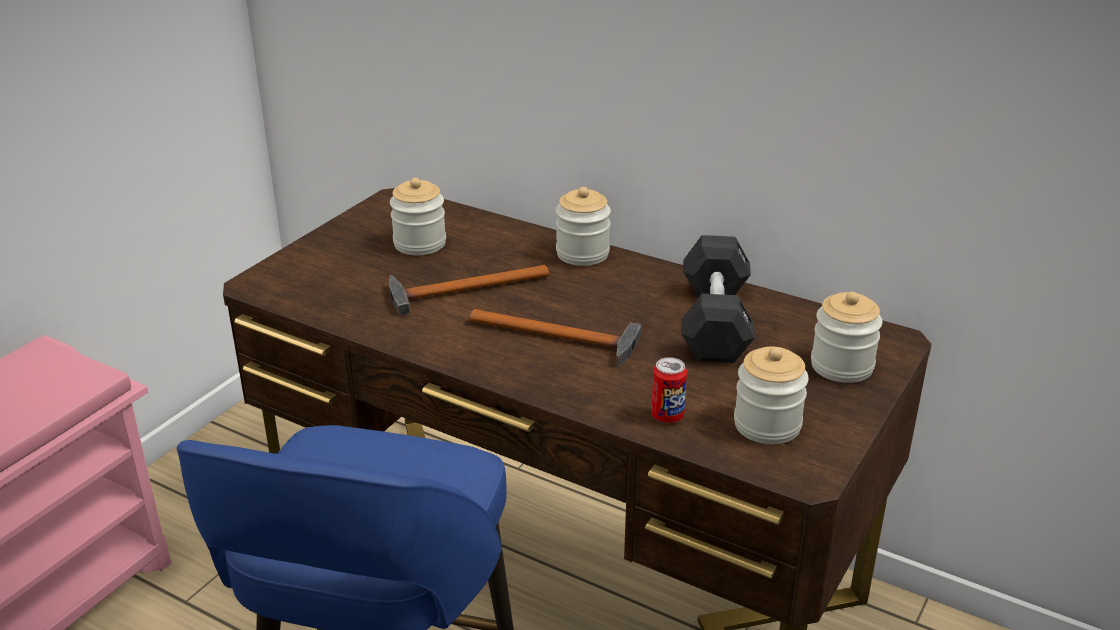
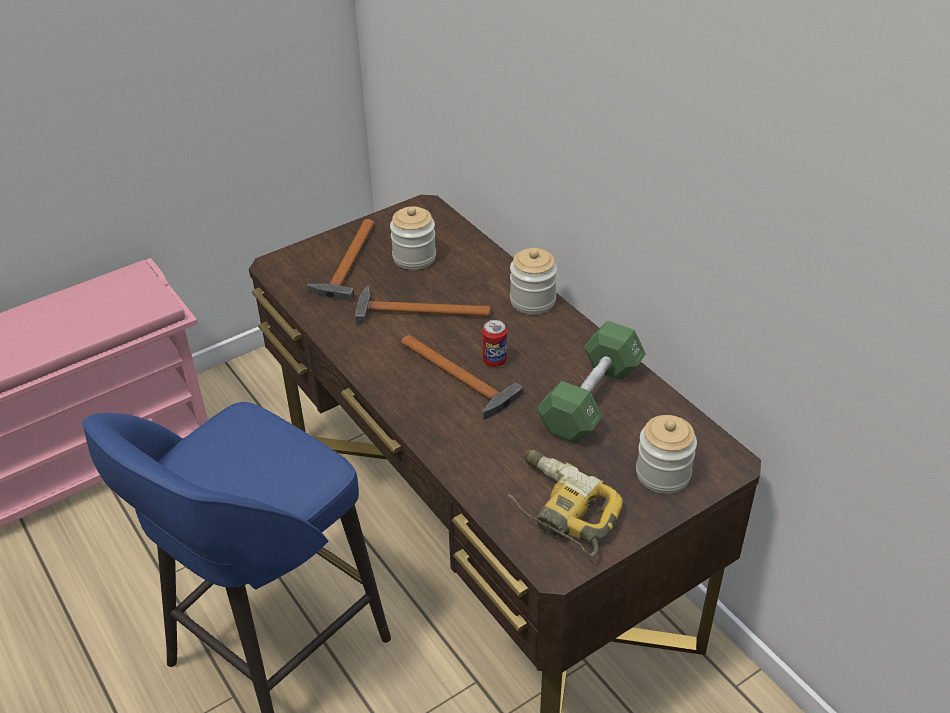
camera: 25 degrees right, 10 degrees up
(345, 265) = (347, 264): none -> hammer
(667, 416) = (488, 477): can -> can (494, 361)
(715, 322) = (591, 399): black dumbbell -> green dumbbell
(767, 425) = (559, 510): jar -> power drill

